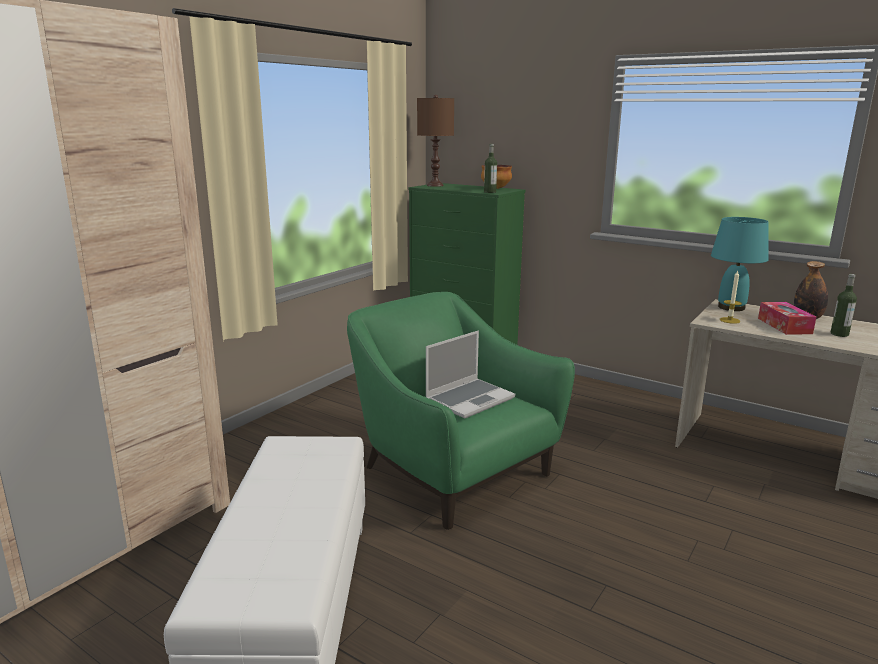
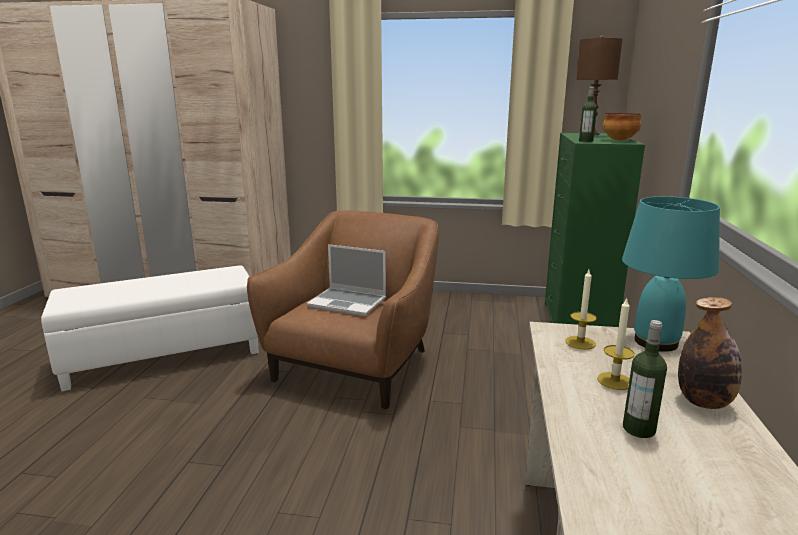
camera: 65 degrees right, 0 degrees up
(452, 472) = (356, 366): green armchair -> brown armchair
(784, 326) = (614, 381): tissue box -> candle

